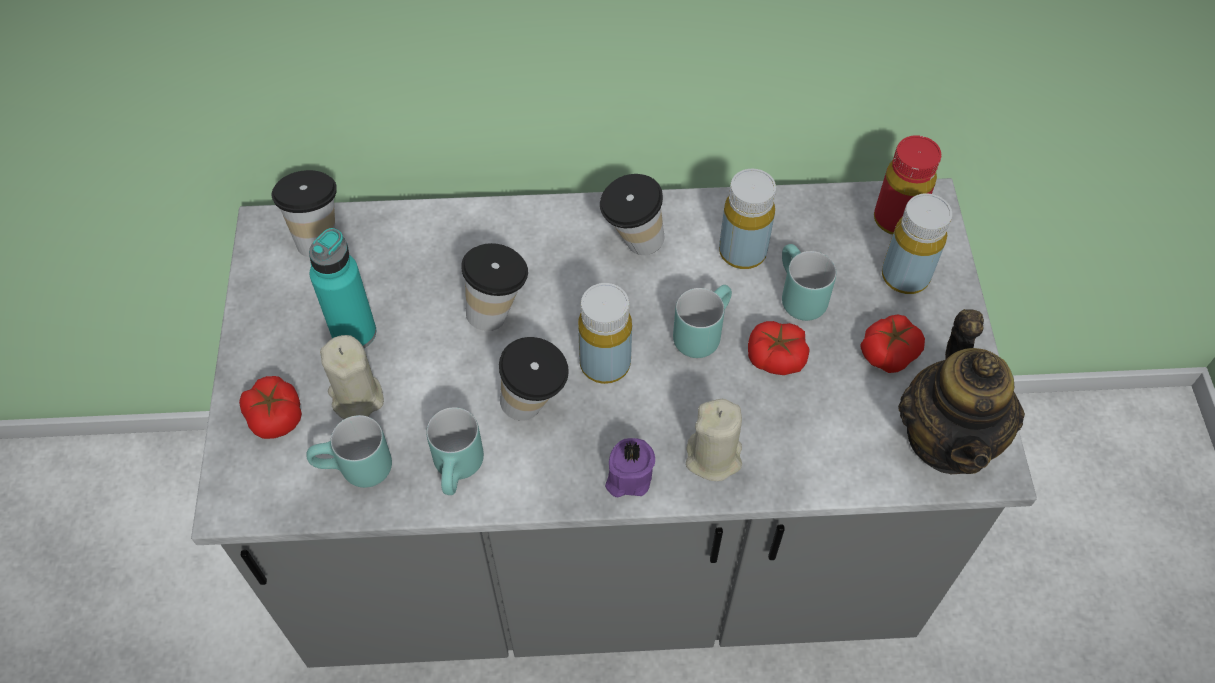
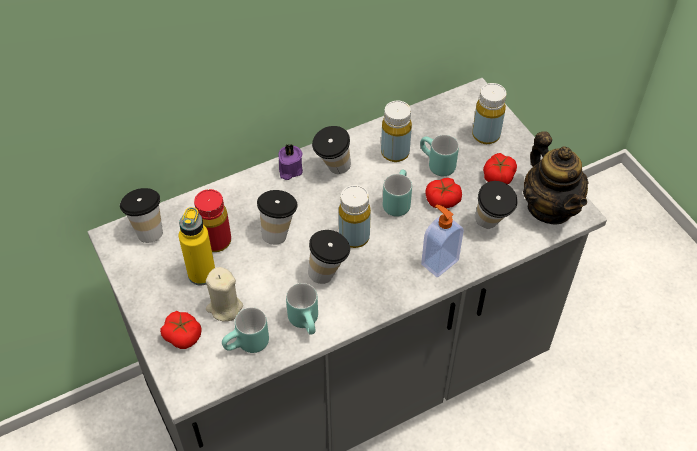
camera: 25 degrees left, 5 degrees down
(354, 332) = (202, 274): turquoise bottle -> yellow bottle
(628, 477) = (400, 289): purple candle -> purple candle (289, 170)
(714, 457) = (439, 262): beige candle -> soap dispenser
(832, 430) = (491, 225): none -> cup
(896, 219) = (466, 108): red bottle -> red bottle (216, 241)

